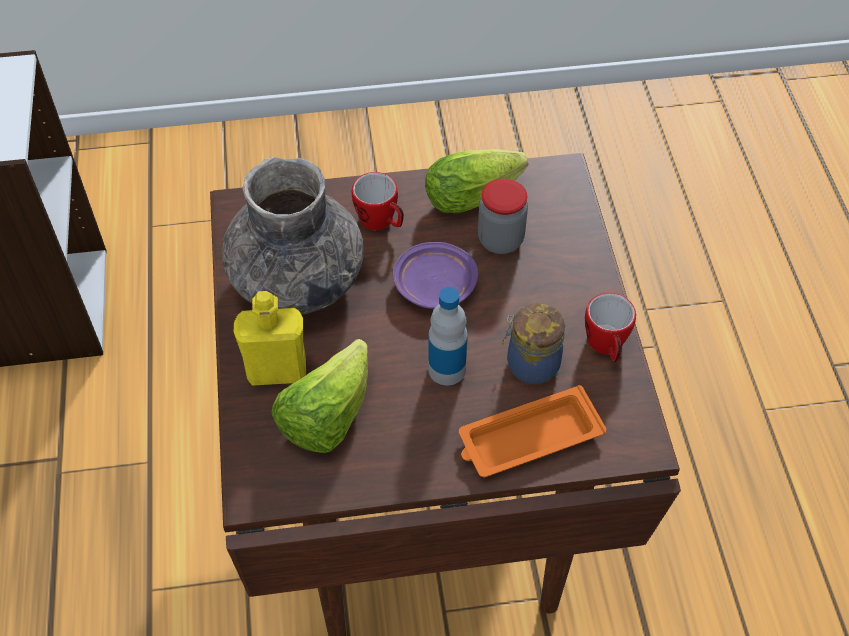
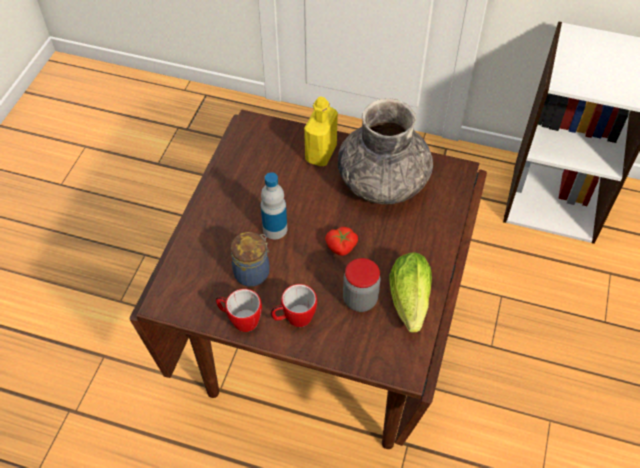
camera: 115 degrees right, 0 degrees up
(327, 416) = (277, 165): lettuce -> none
(381, 222) = (409, 239): mug -> mug (294, 318)
(434, 285) = (341, 247): purple plate -> tomato
(528, 438) = (205, 249): orange tray -> none

